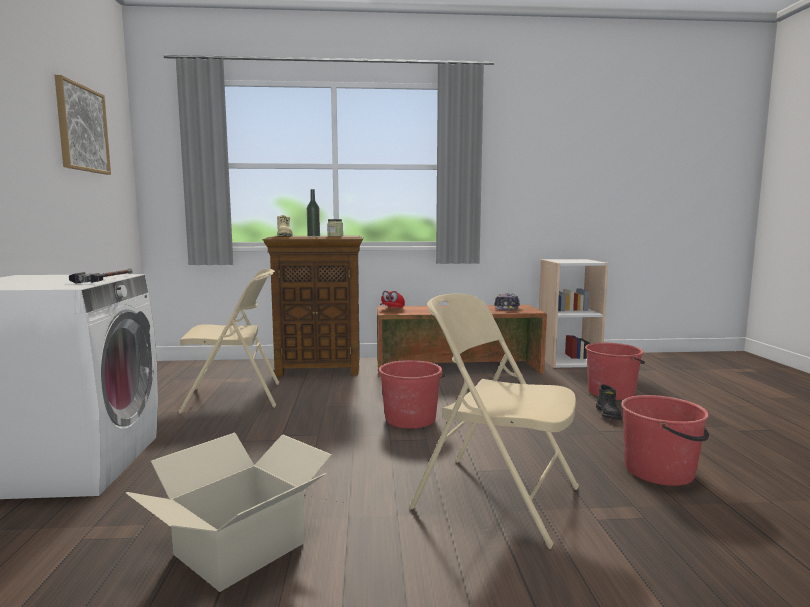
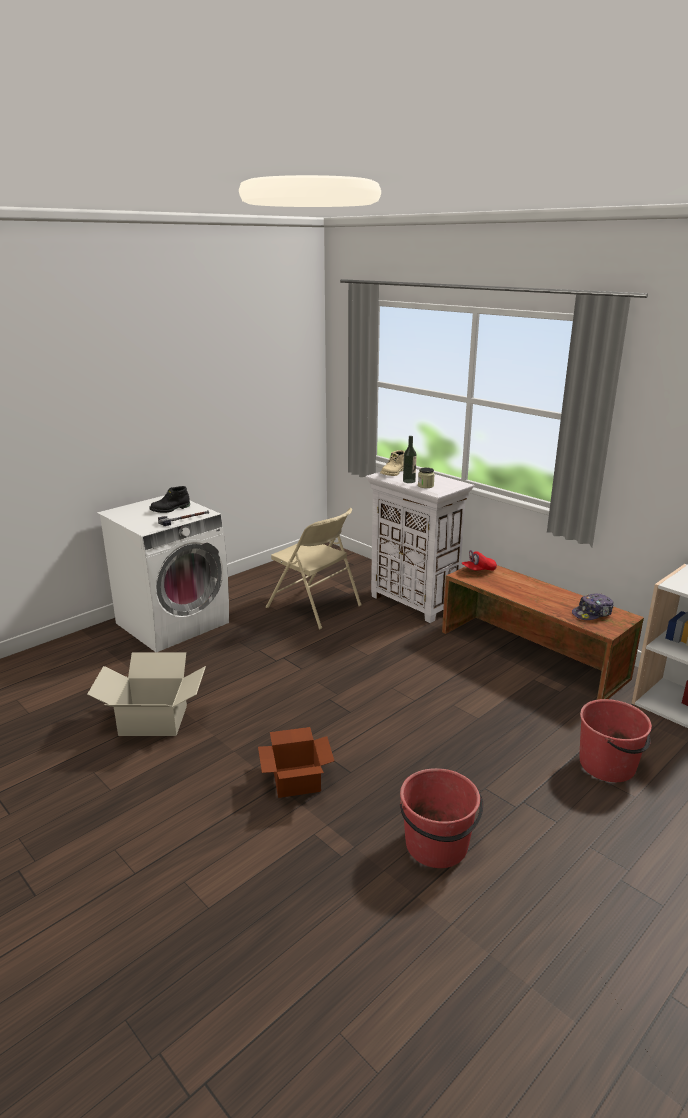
camera: 50 degrees right, 15 degrees up
(82, 129) = (255, 366): picture -> none
(320, 370) = (415, 603): brown cabinet -> white cabinet
(410, 419) = (376, 688): red bucket -> none
(497, 497) = (297, 779): beige chair -> cardboard box
(609, 414) = (537, 781): black boot -> black boot (170, 509)

